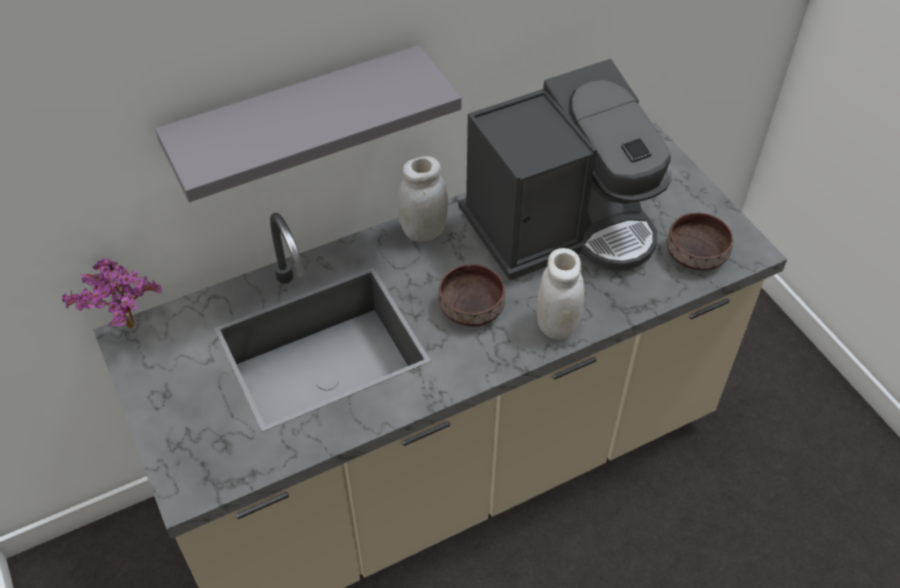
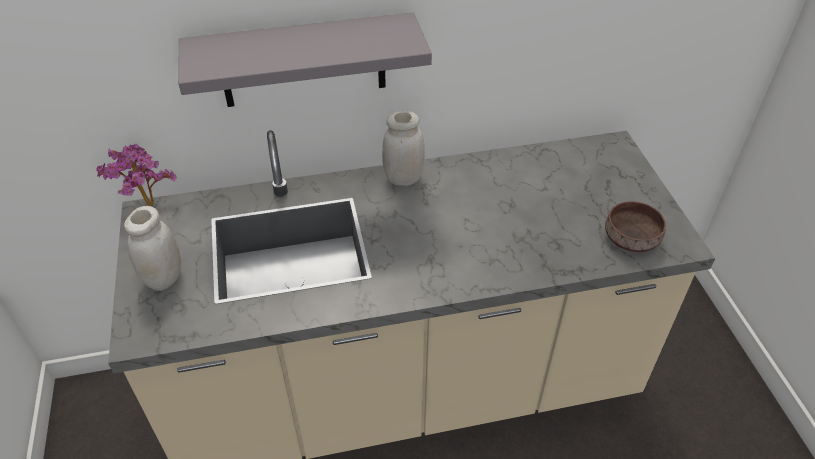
camera: 15 degrees right, 5 degrees down
(470, 309) = (420, 244): brown bowl -> none
(556, 325) = (488, 271): white jar -> white jar (164, 278)
(560, 227) = (518, 195): coffee machine -> none

